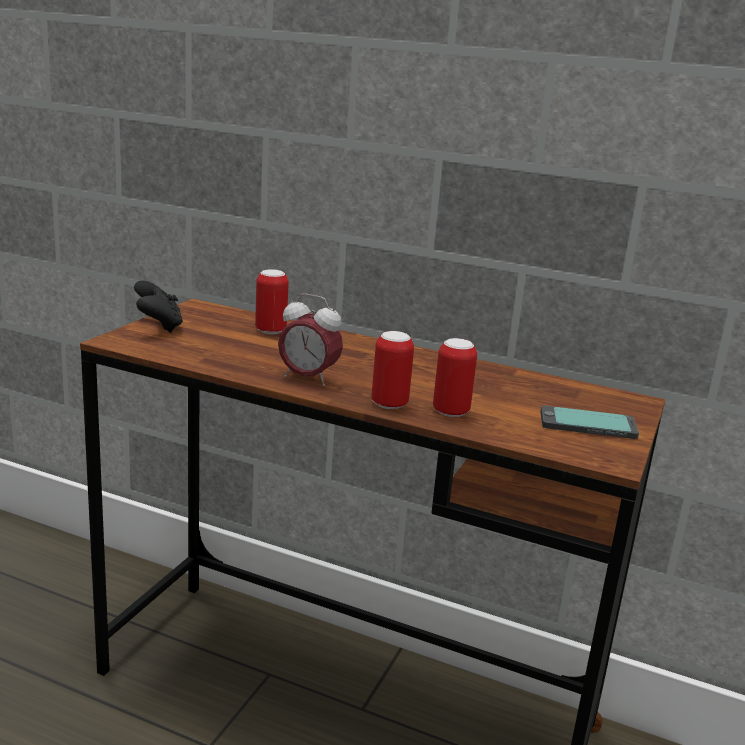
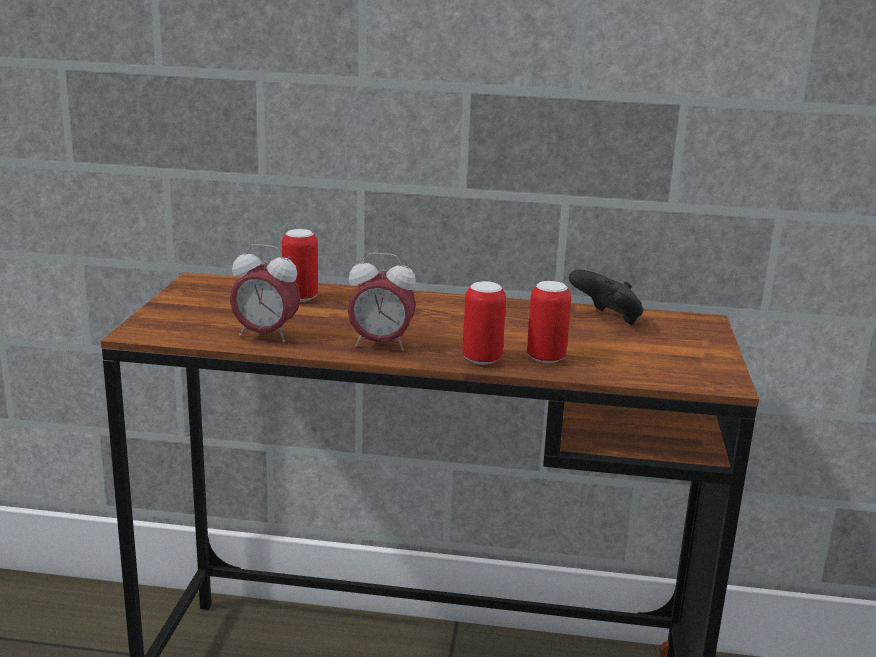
camera: 15 degrees left, 0 degrees up
(158, 326) = (174, 309): black game controller -> black game controller (607, 319)
(215, 357) = (265, 335): none -> alarm clock
(588, 425) = (678, 351): phone -> none

